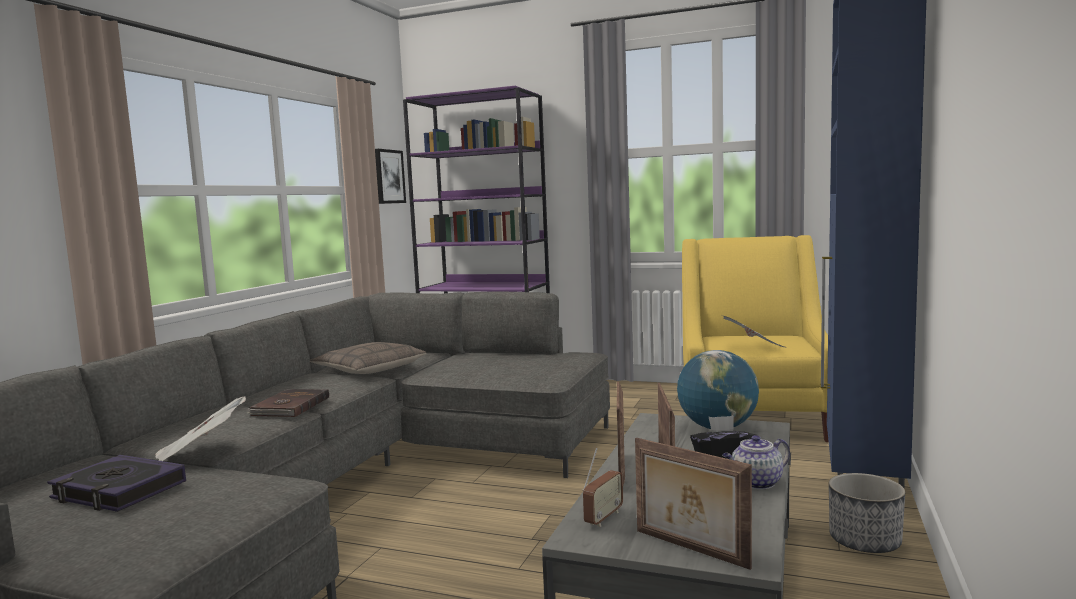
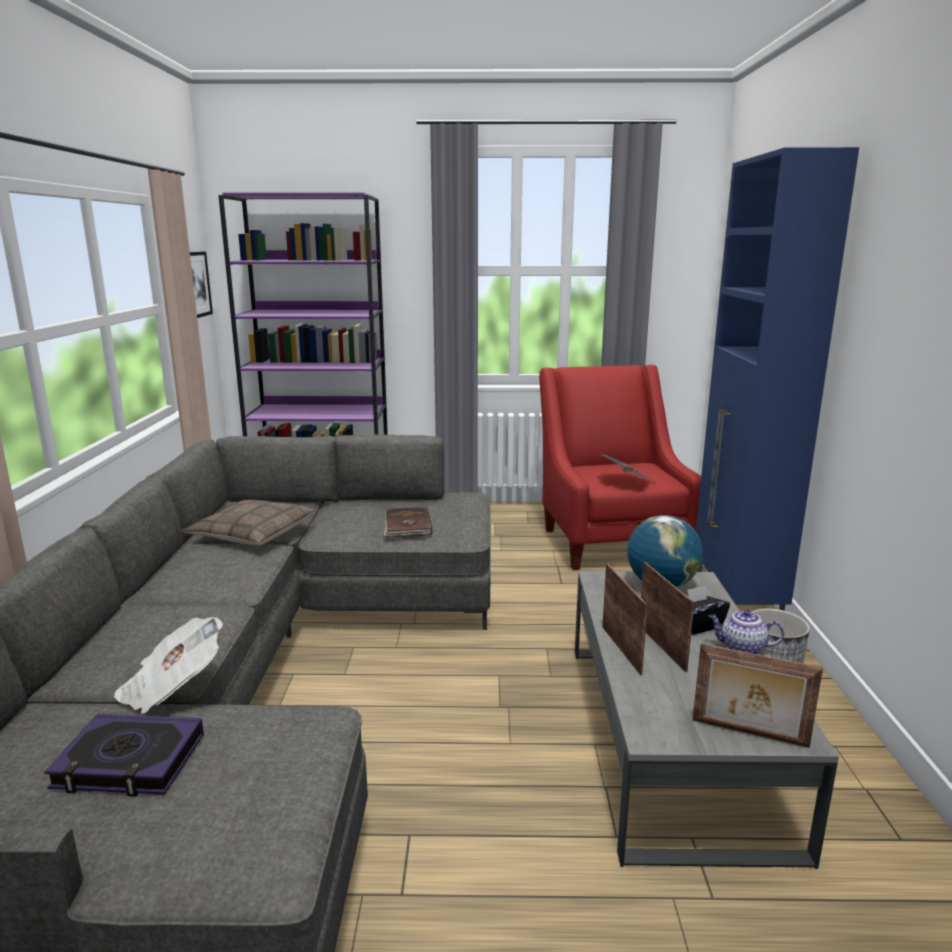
camera: 20 degrees left, 10 degrees up
(289, 406) = (213, 602): brown book -> brown book (407, 525)
(603, 518) = (653, 709): radio -> none
(753, 418) = (610, 540): yellow armchair -> red armchair
(756, 483) = (741, 649): teapot -> teapot turned 60 degrees clockwise

